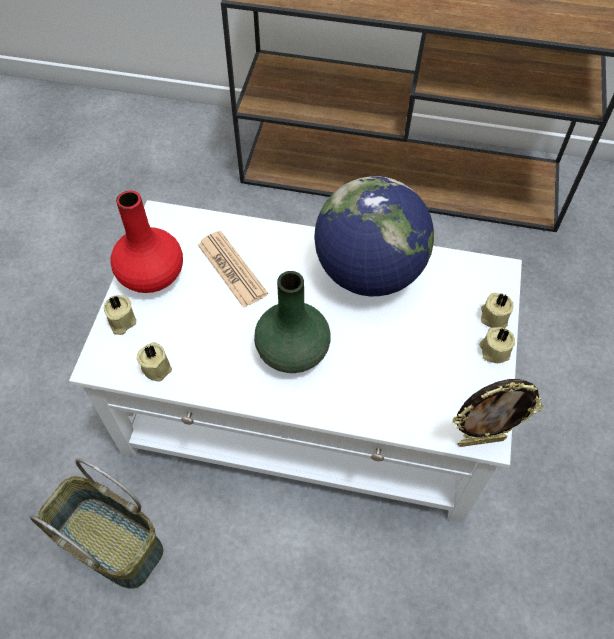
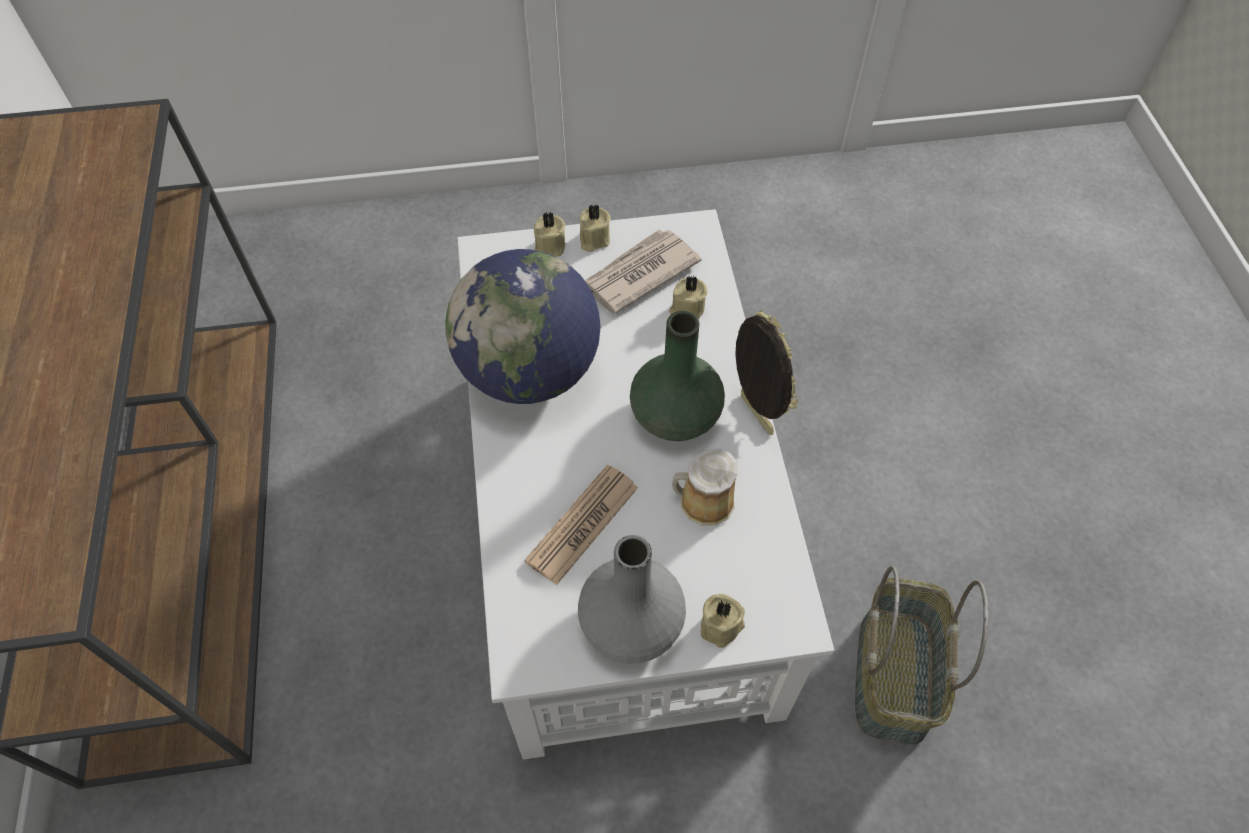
camera: 110 degrees left, 0 degrees up
(152, 275) = (631, 622): red vase -> grey vase
(157, 367) = (765, 551): beige candle -> beige candle (686, 309)
(213, 343) = (702, 502): none -> mug
(444, 371) = (638, 274): none -> newspaper
(481, 440) = (702, 232): picture frame -> picture frame (754, 415)

